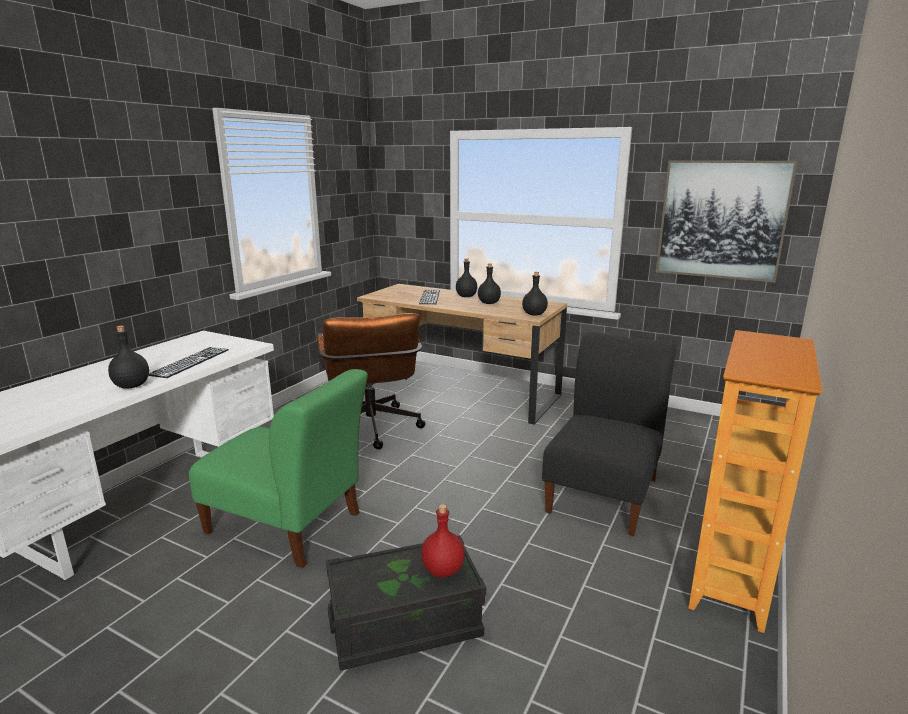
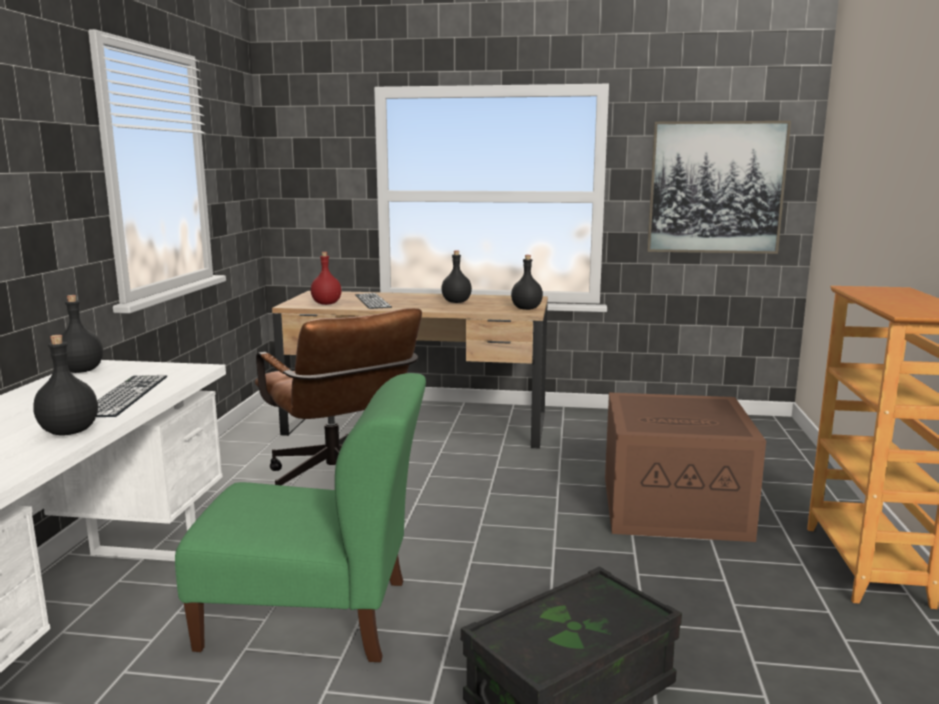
camera: 20 degrees left, 5 degrees down
(443, 571) = (615, 608): red bottle -> red bottle (326, 304)
(466, 296) = (417, 297): black bottle -> black bottle (80, 371)
(604, 492) = (675, 506): black chair -> brown storage box

